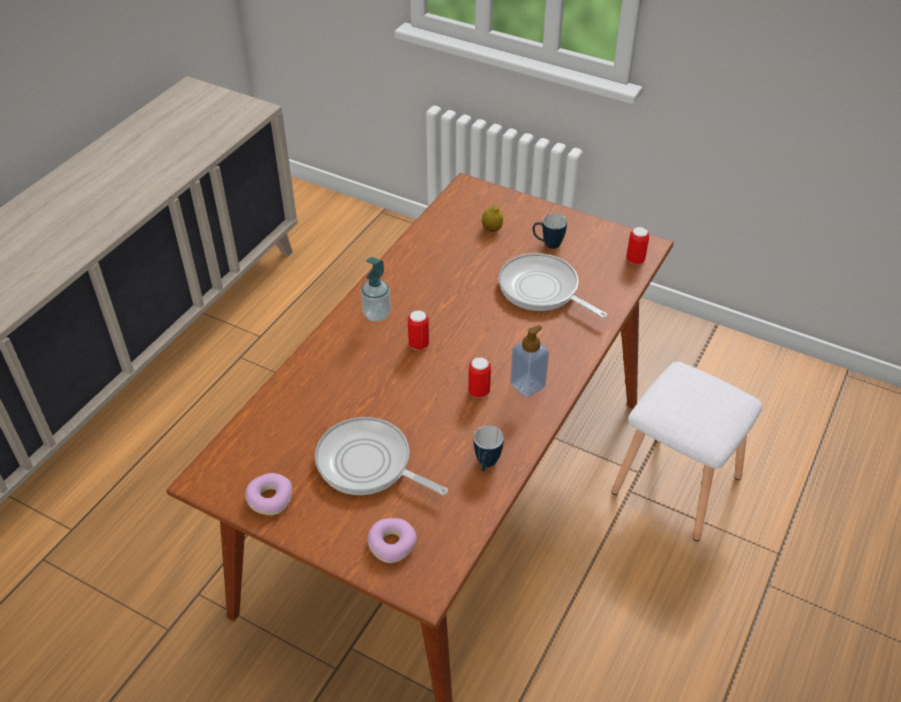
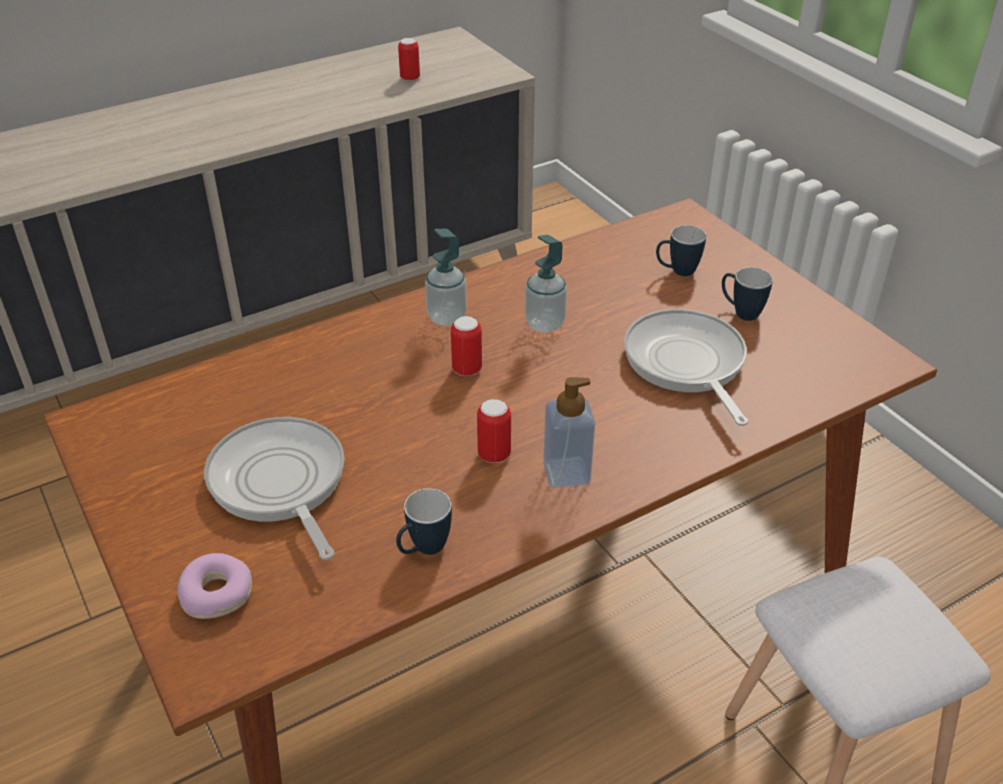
camera: 30 degrees right, 5 degrees down
(269, 498) = (134, 473): donut -> none
(441, 295) = (544, 324): none -> soap dispenser
(492, 229) = (677, 271): lemon -> mug
(635, 260) = (856, 373): can -> can (410, 78)

